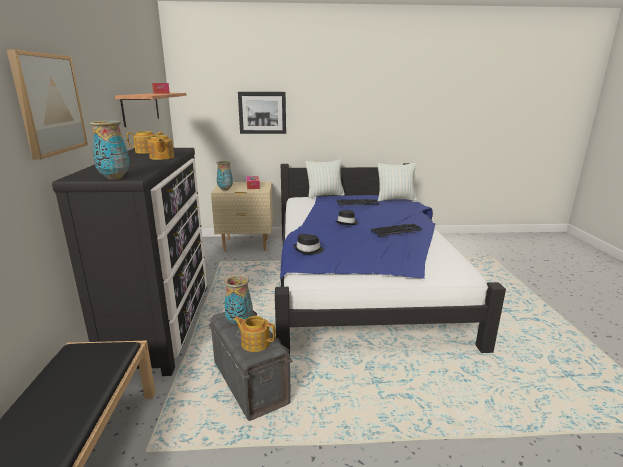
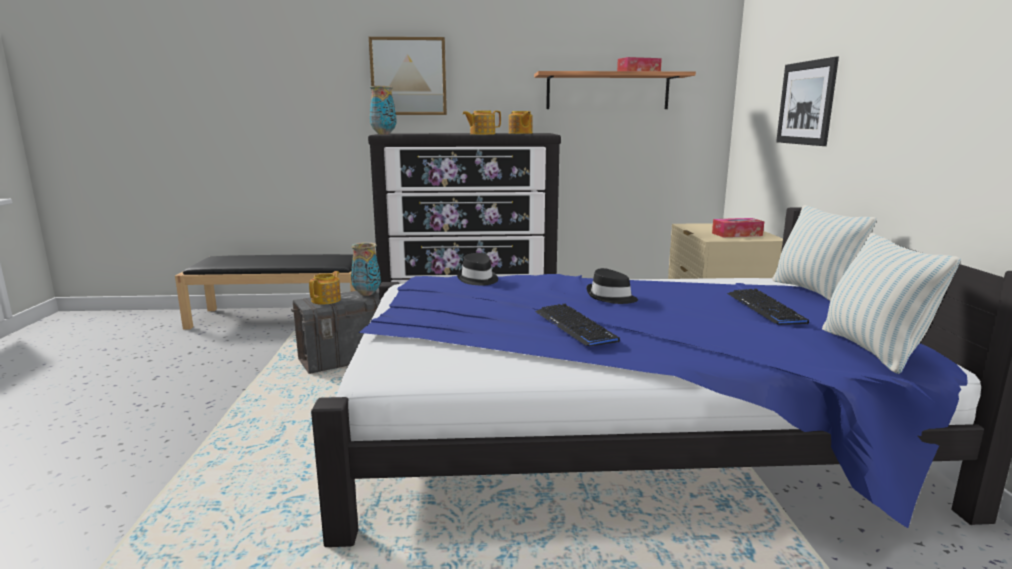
camera: 90 degrees right, 5 degrees down
(225, 189) = (697, 226): vase -> none

